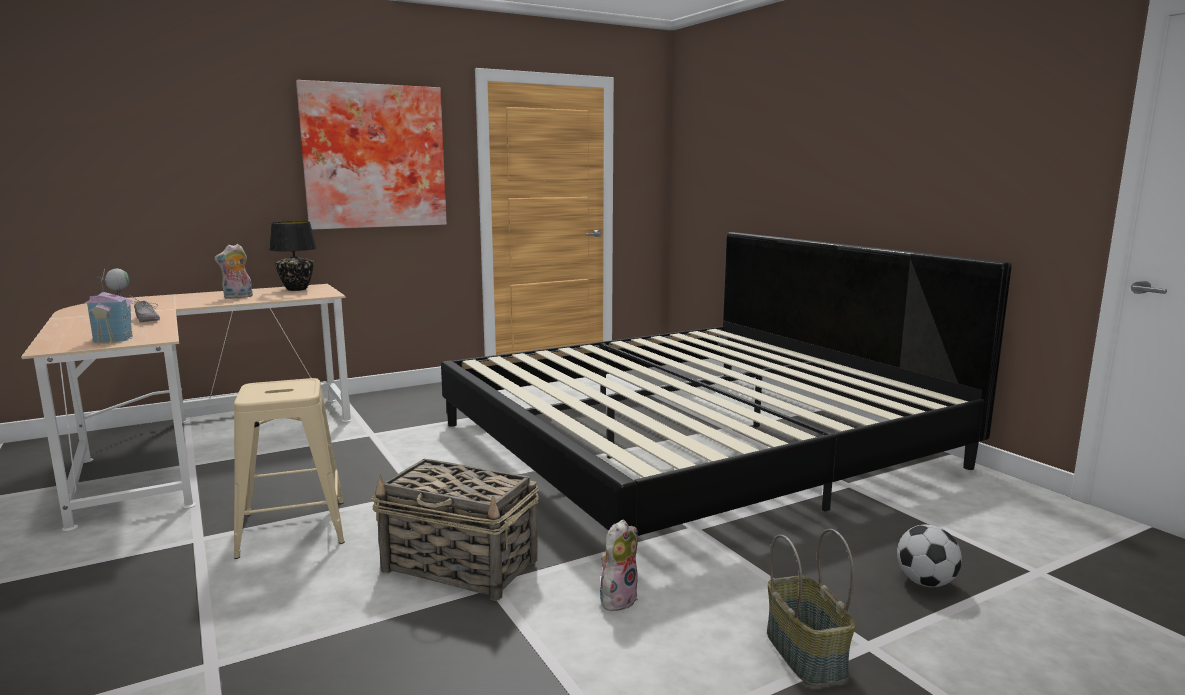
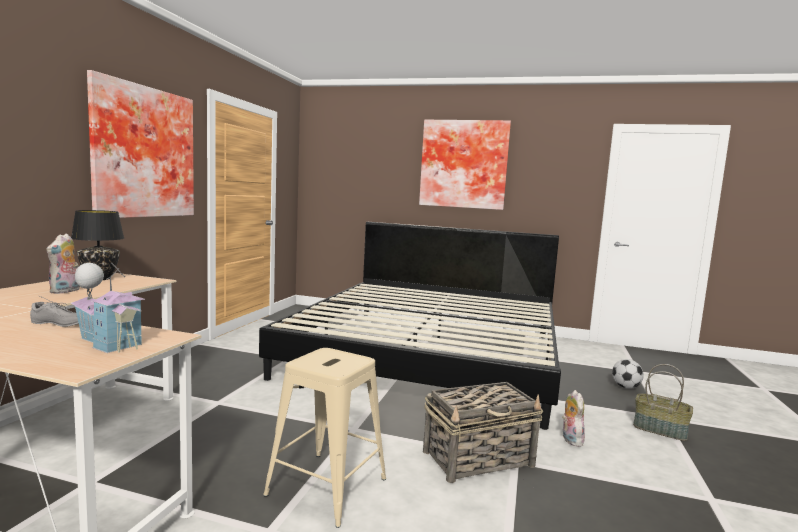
camera: 45 degrees left, 5 degrees down
(861, 127) = (464, 164): none -> picture

